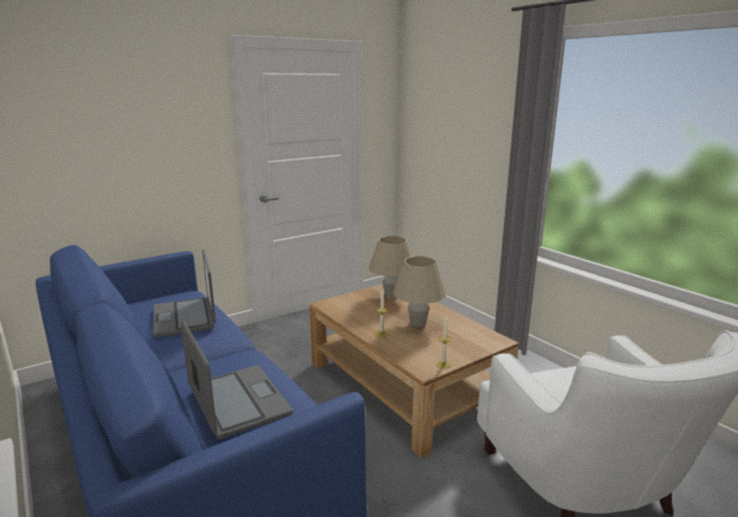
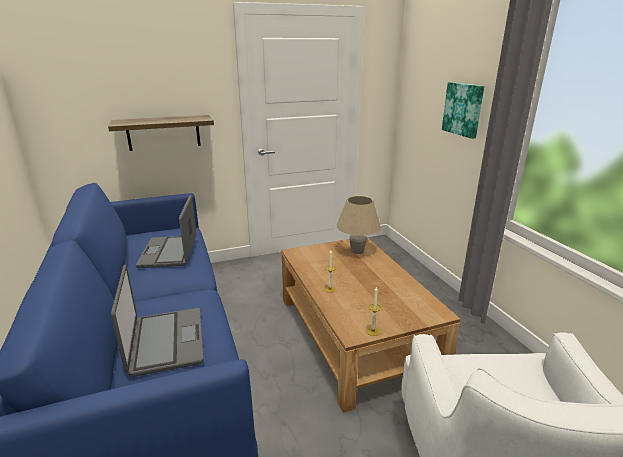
camera: 15 degrees right, 5 degrees up
(152, 181) = (163, 132): none -> shelf
(418, 323) = (368, 283): beige table lamp -> none
(478, 143) = (463, 109): none -> picture

